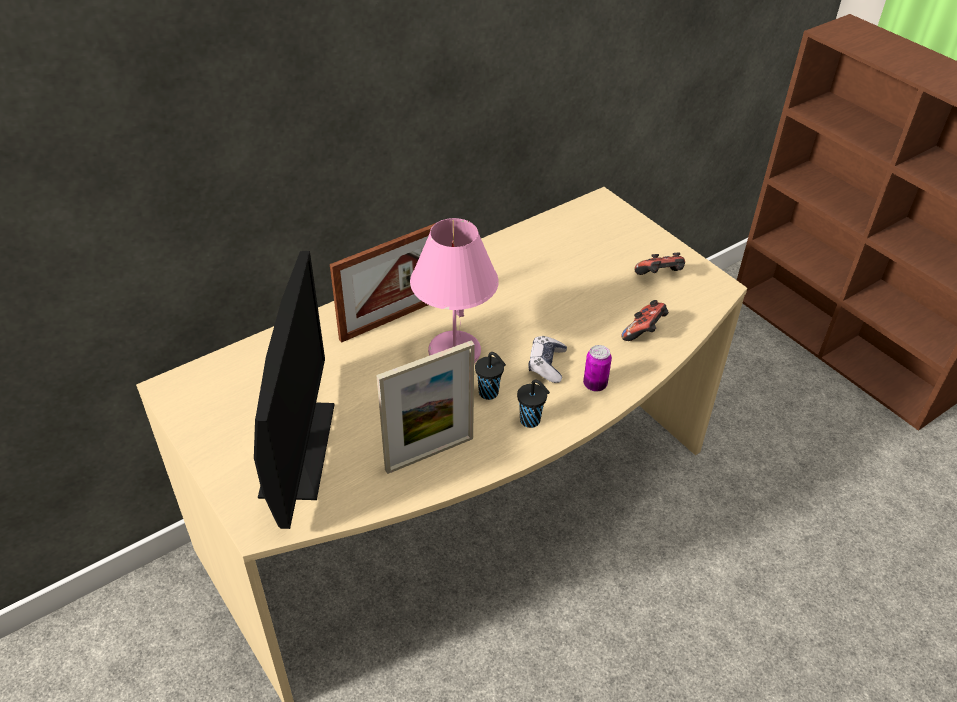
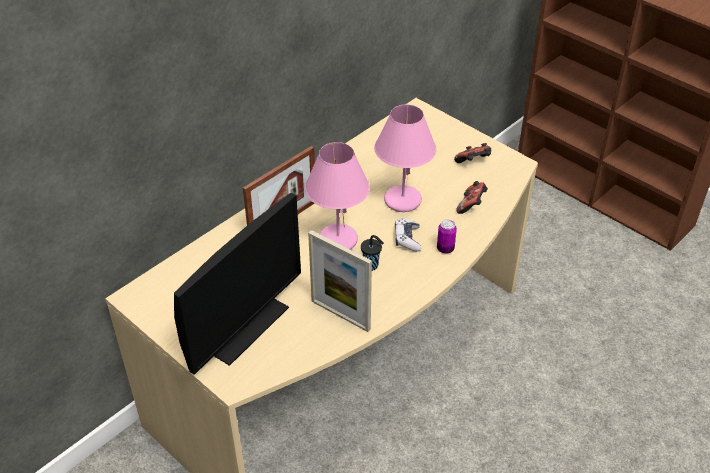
camera: 10 degrees left, 0 degrees up
(298, 449) = (244, 326): monitor -> monitor turned 45 degrees clockwise
(429, 454) = (340, 315): picture frame -> picture frame turned 75 degrees clockwise
(531, 421) = (406, 281): black cup -> none
(552, 312) = (402, 200): none -> pink table lamp

